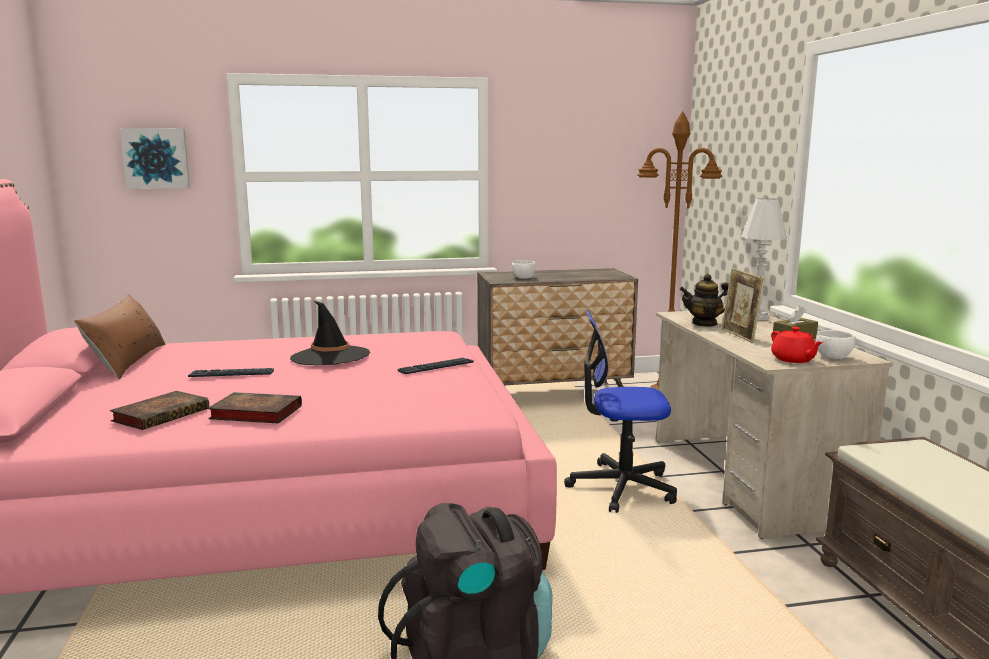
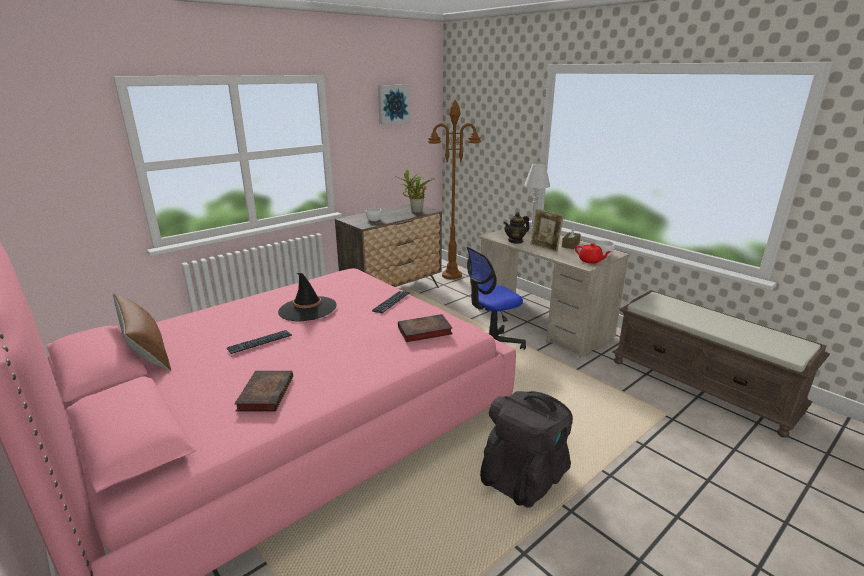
camera: 30 degrees left, 10 degrees up
(156, 158) = (56, 158): picture -> picture (393, 104)
(253, 413) = (331, 372): book -> book (423, 331)
(596, 276) = (415, 212): none -> potted plant

